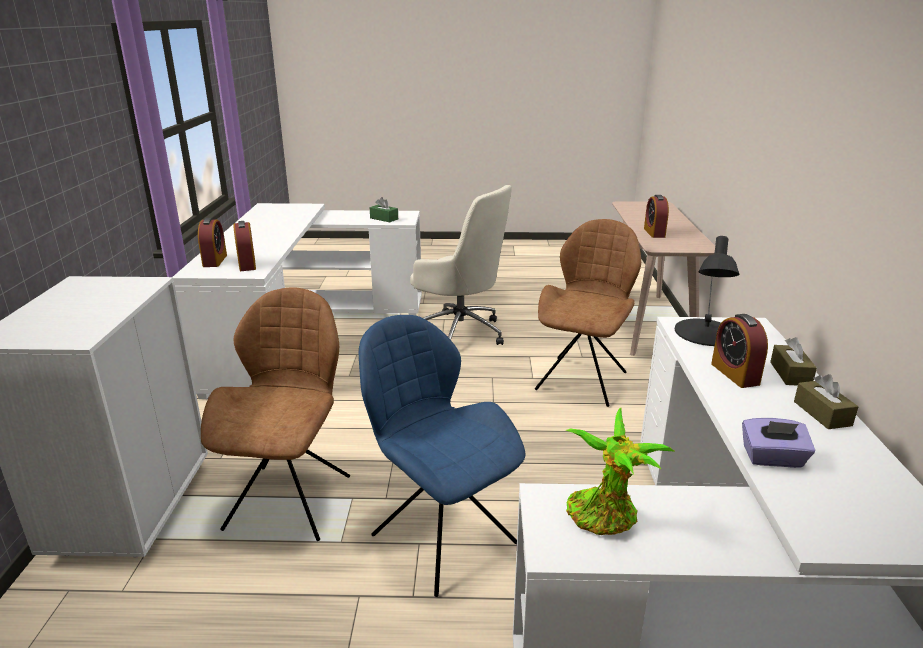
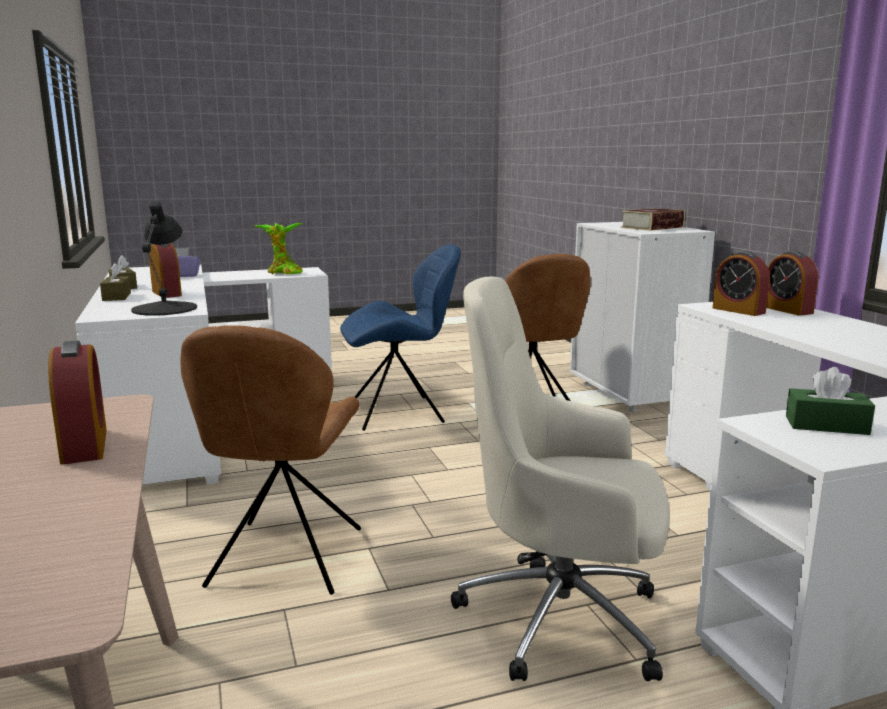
camera: 160 degrees right, 10 degrees down
(78, 301) = (652, 227): none -> book
(440, 536) = (400, 413): blue chair -> blue chair turned 45 degrees counterclockwise

